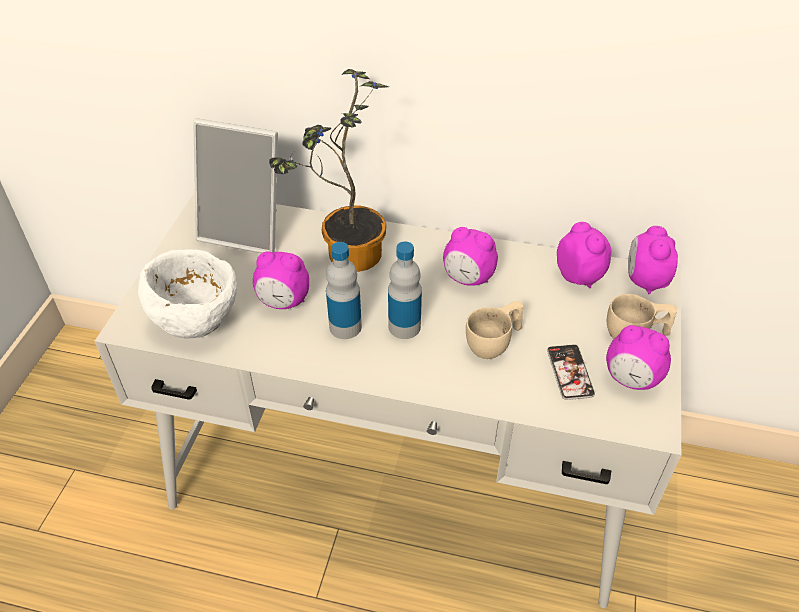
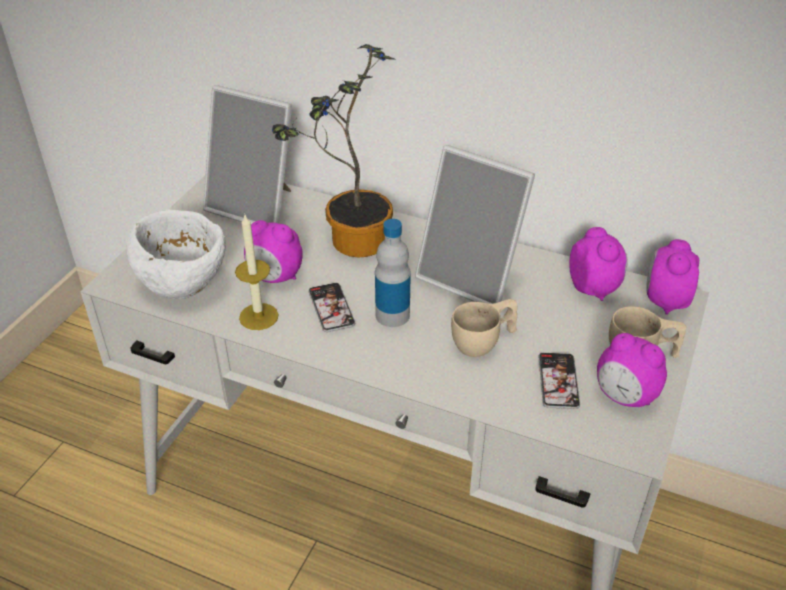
camera: 10 degrees right, 5 degrees down
(278, 345) = (258, 316): none -> candle
(345, 327) = (331, 308): bottle -> phone
(468, 279) = (472, 277): alarm clock -> picture frame

